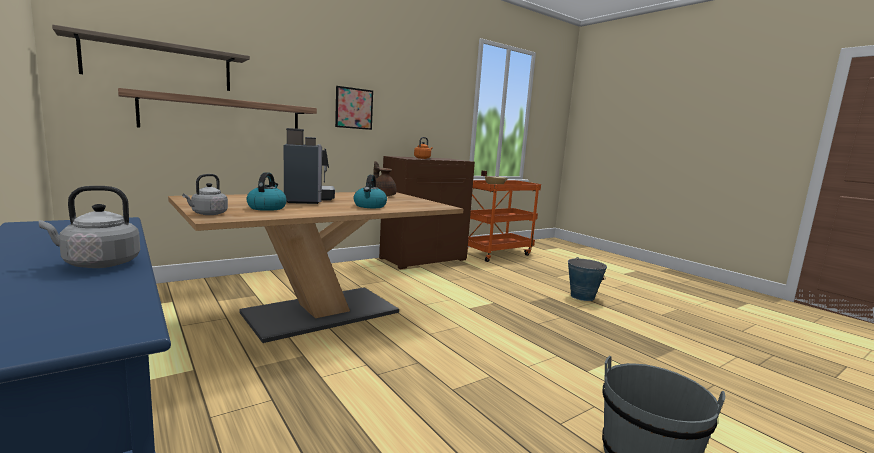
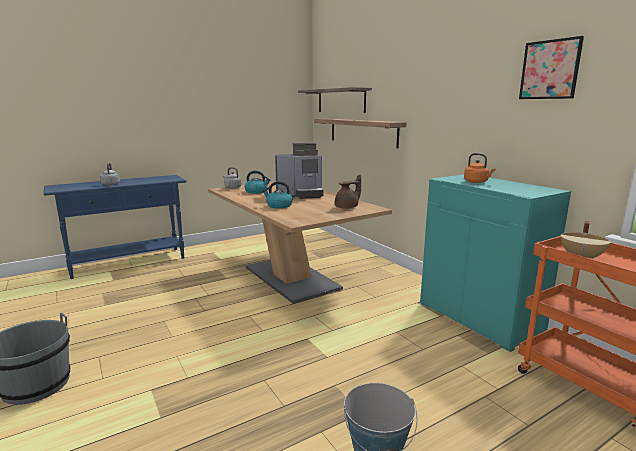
camera: 95 degrees right, 5 degrees up
(354, 108) = (442, 118): picture -> picture (549, 69)
(423, 259) = (480, 318): brown cabinet -> turquoise cabinet

